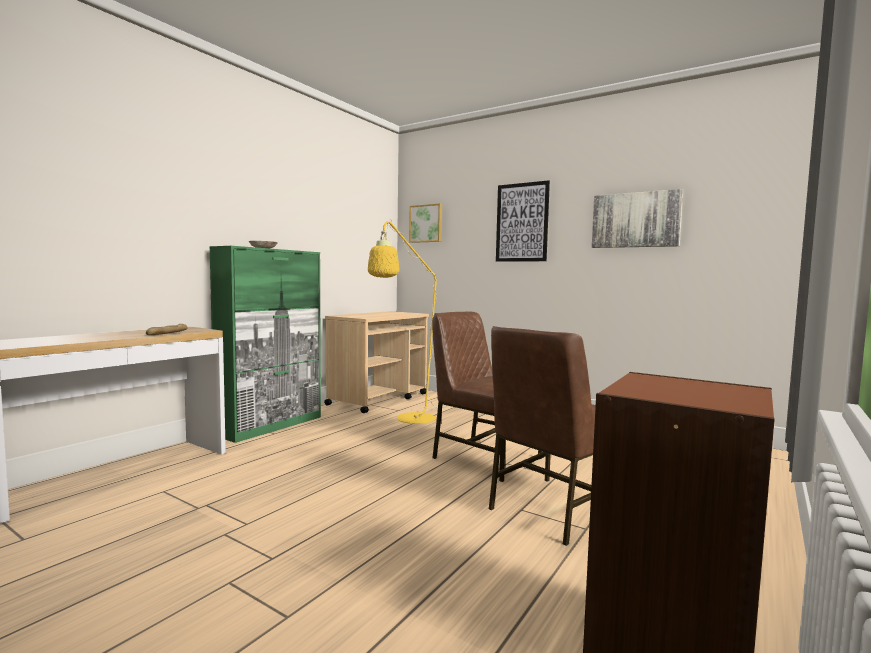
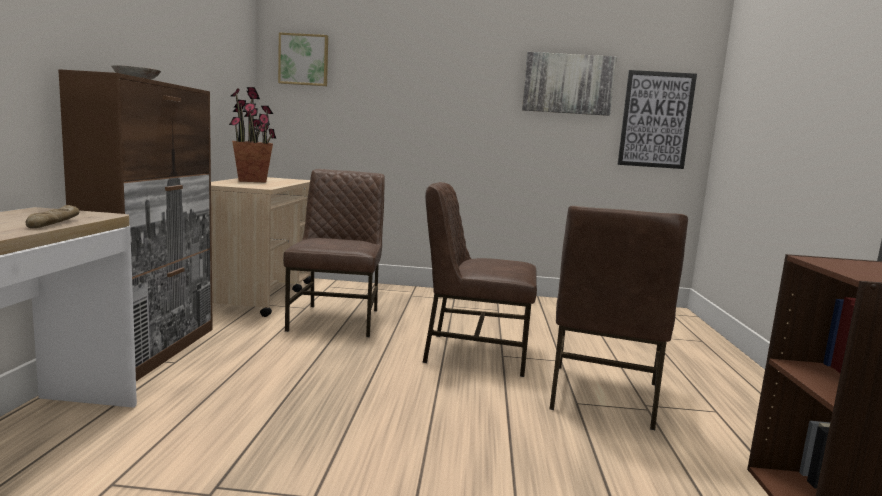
camera: 30 degrees left, 5 degrees up
(271, 426) = (154, 351): green cabinet -> brown cabinet
(375, 314) = (252, 181): none -> potted plant
(410, 420) = (337, 319): yellow floor lamp -> brown chair
(522, 222) = (439, 73): picture -> picture (656, 120)

